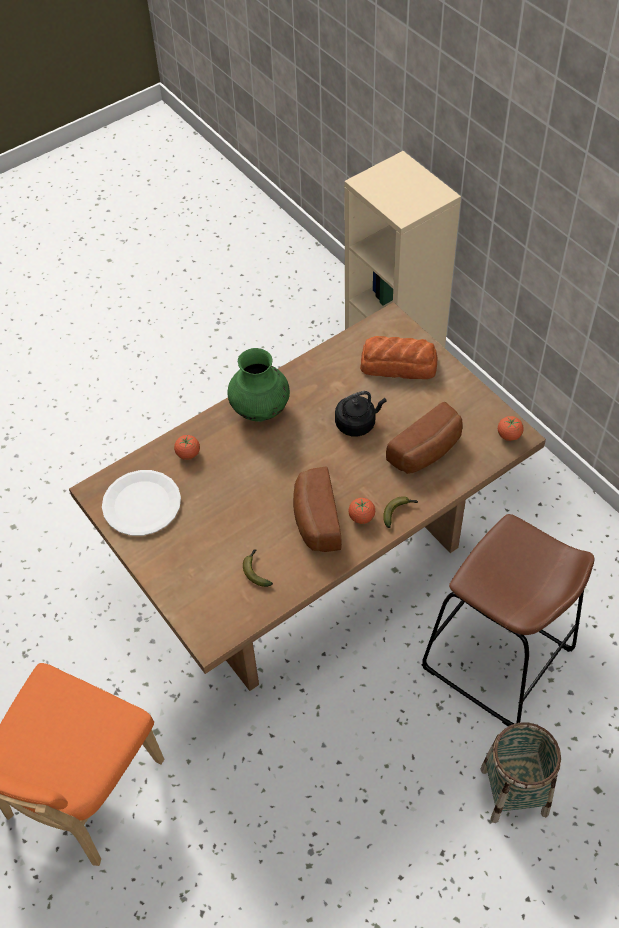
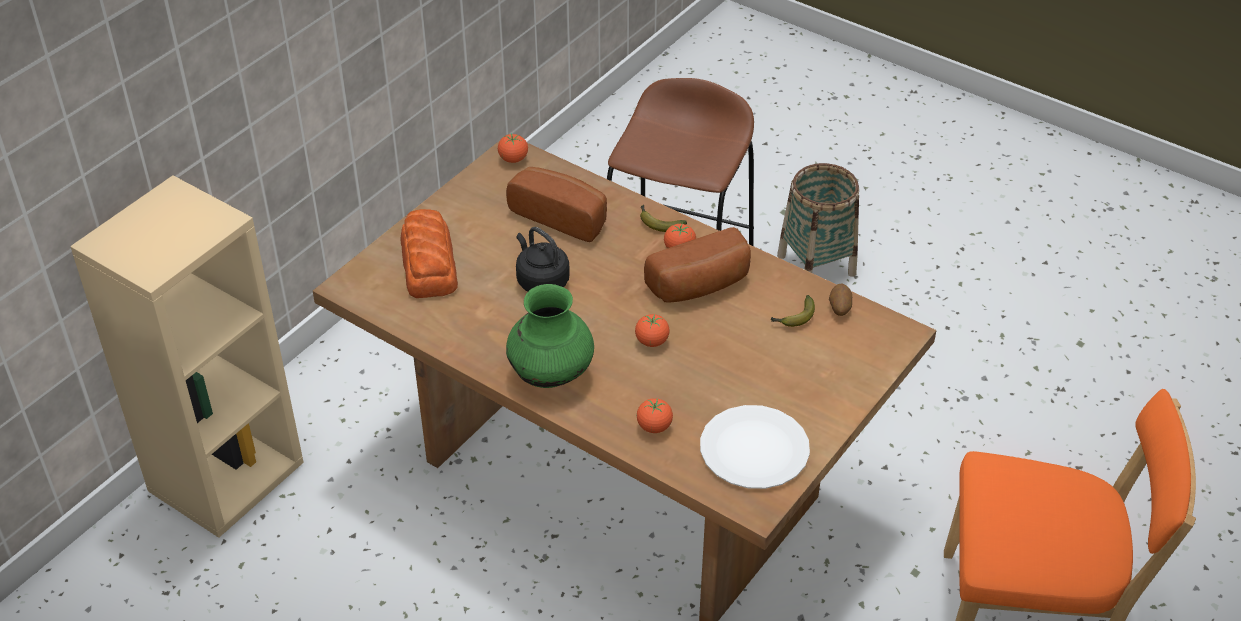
camera: 110 degrees left, 10 degrees down
(254, 606) = (839, 308): none -> potato
(268, 473) = (652, 341): none -> tomato

